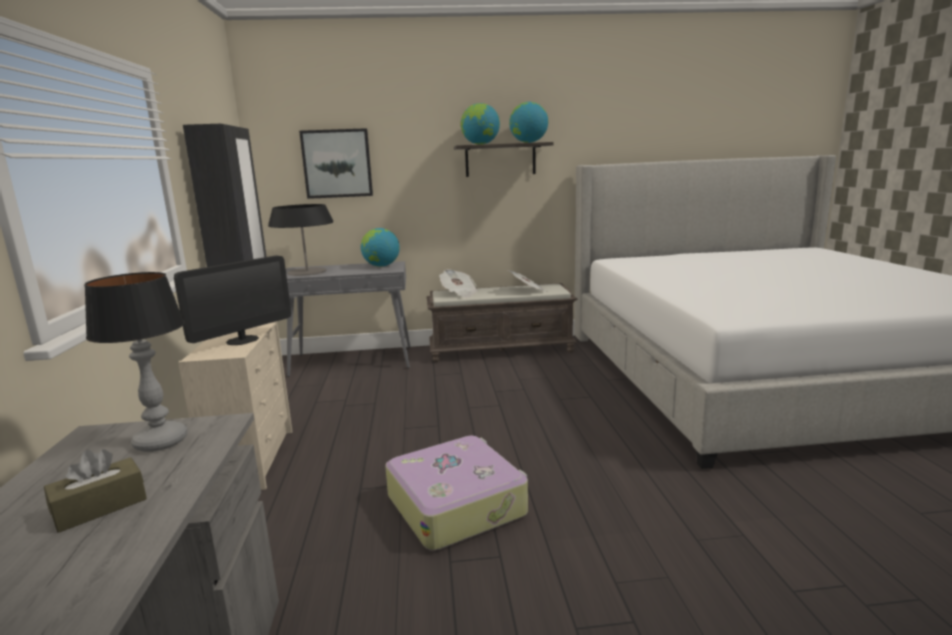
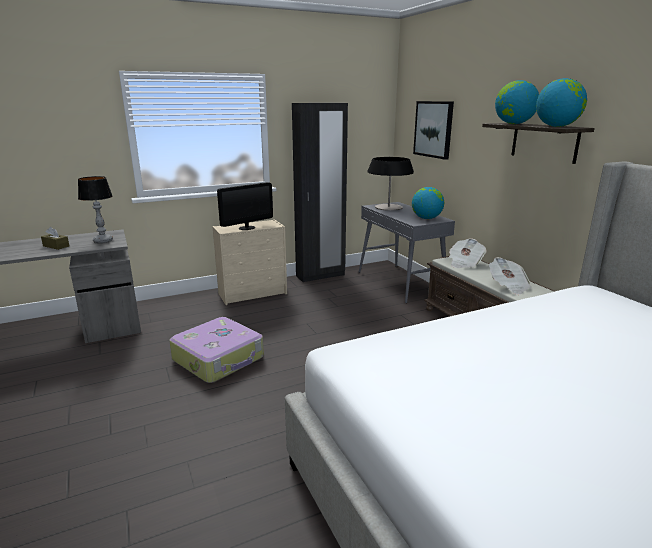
camera: 70 degrees right, 5 degrees up
(242, 340) = (247, 228): monitor -> monitor turned 60 degrees counterclockwise

